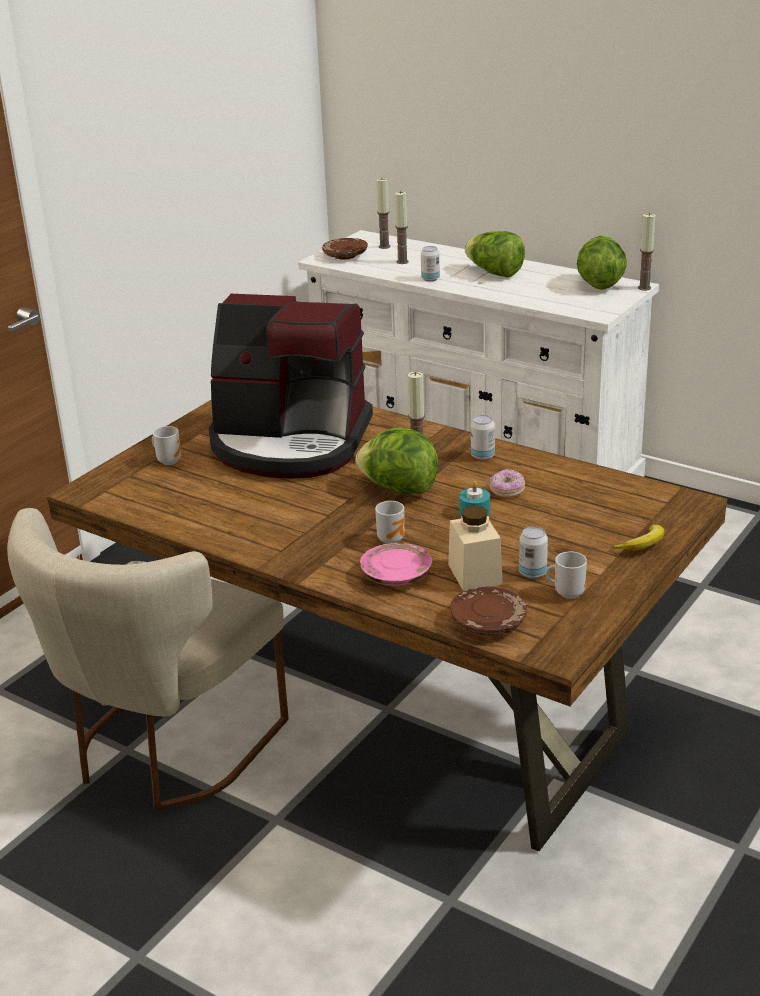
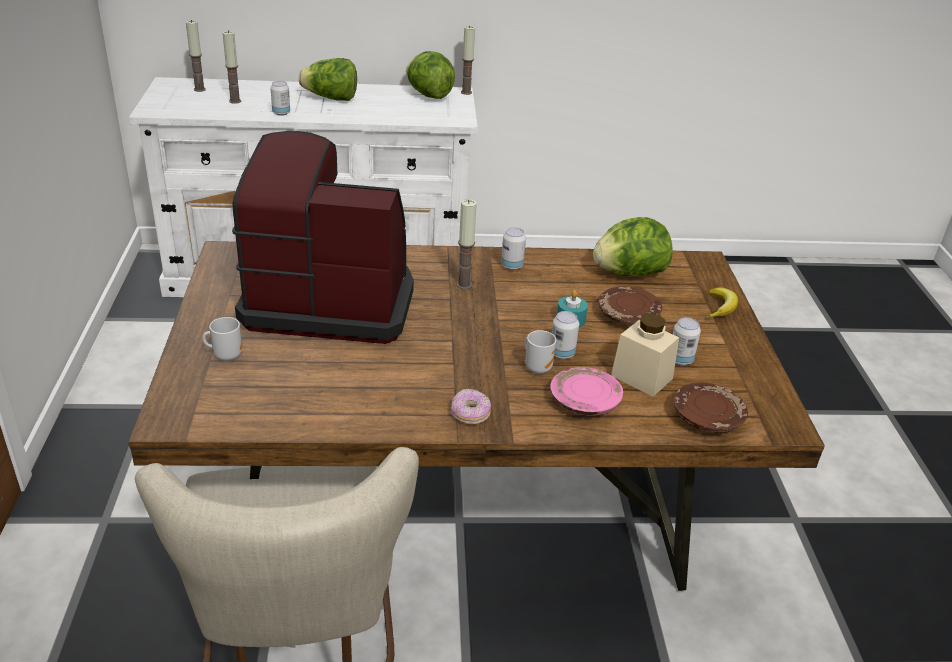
camera: 40 degrees left, 5 degrees up
(290, 443) = (329, 300): coffee machine -> coffee machine turned 150 degrees counterclockwise
(345, 256) = (171, 104): brown plate -> brown plate (628, 316)
(399, 489) = (482, 317): lettuce -> lettuce (629, 273)
(428, 535) = (562, 353): none -> can
(506, 491) = (569, 292): donut -> donut (470, 414)
(567, 593) = (725, 368): mug -> none

